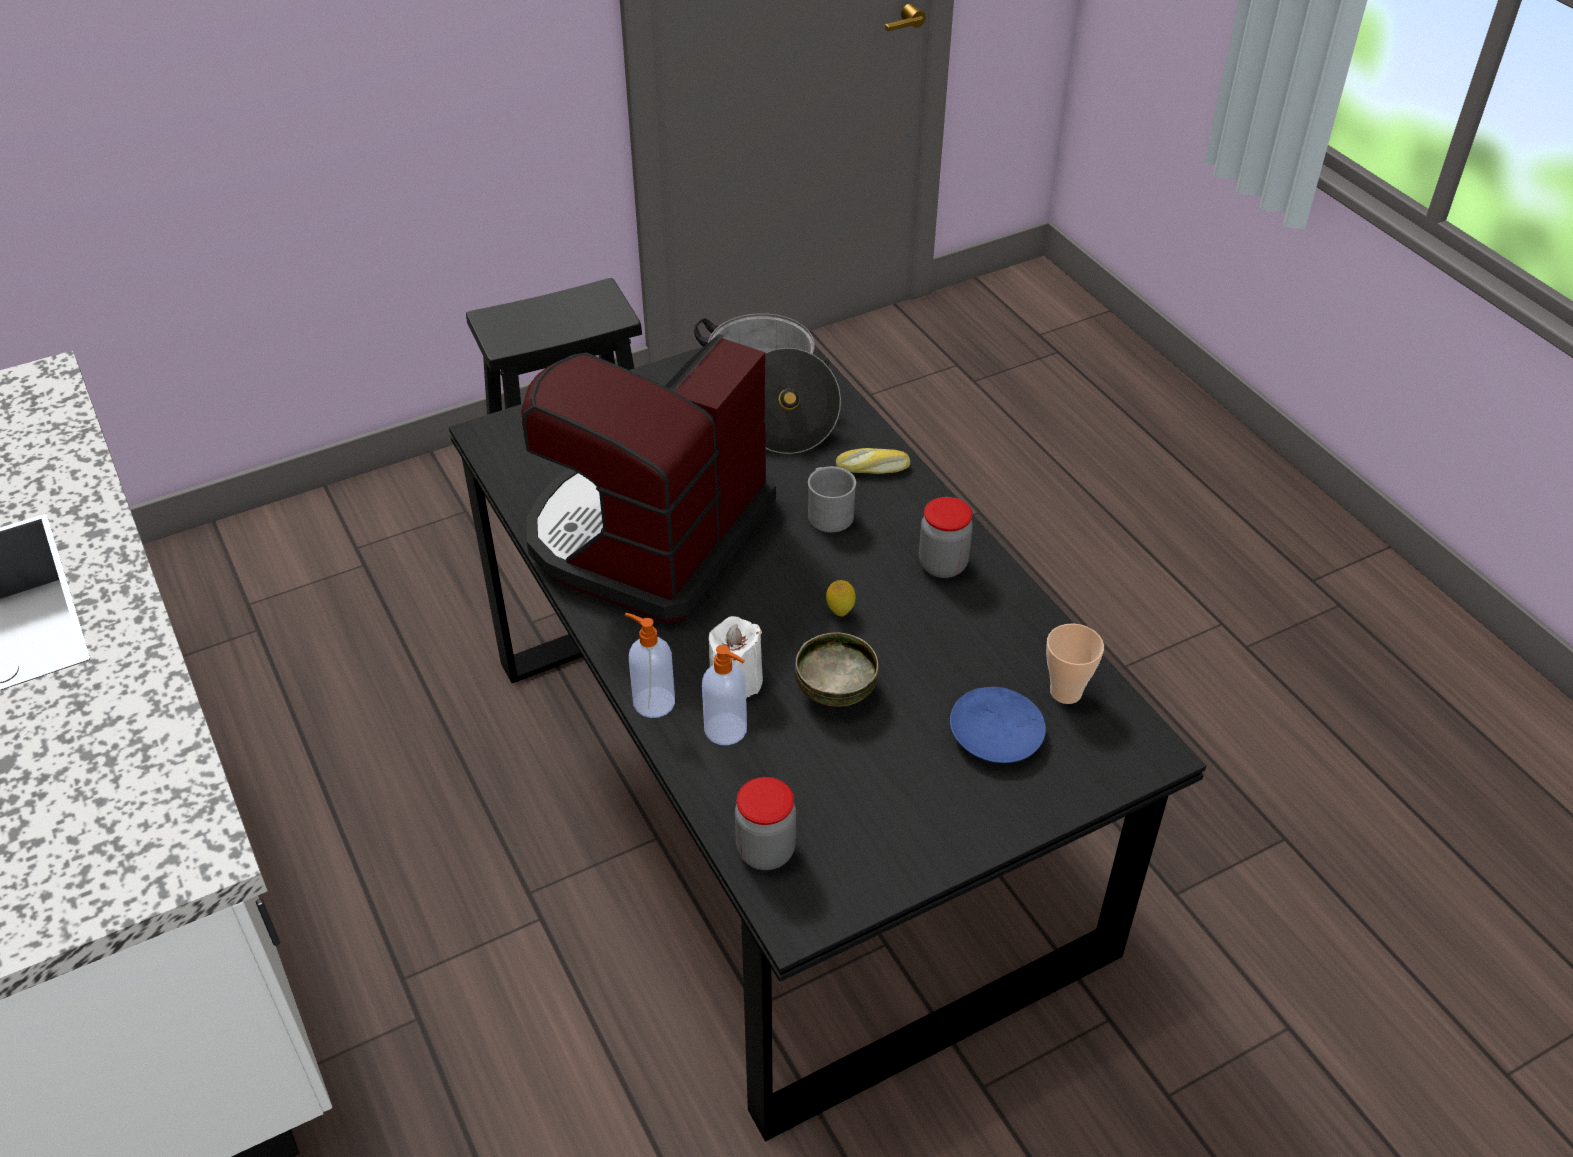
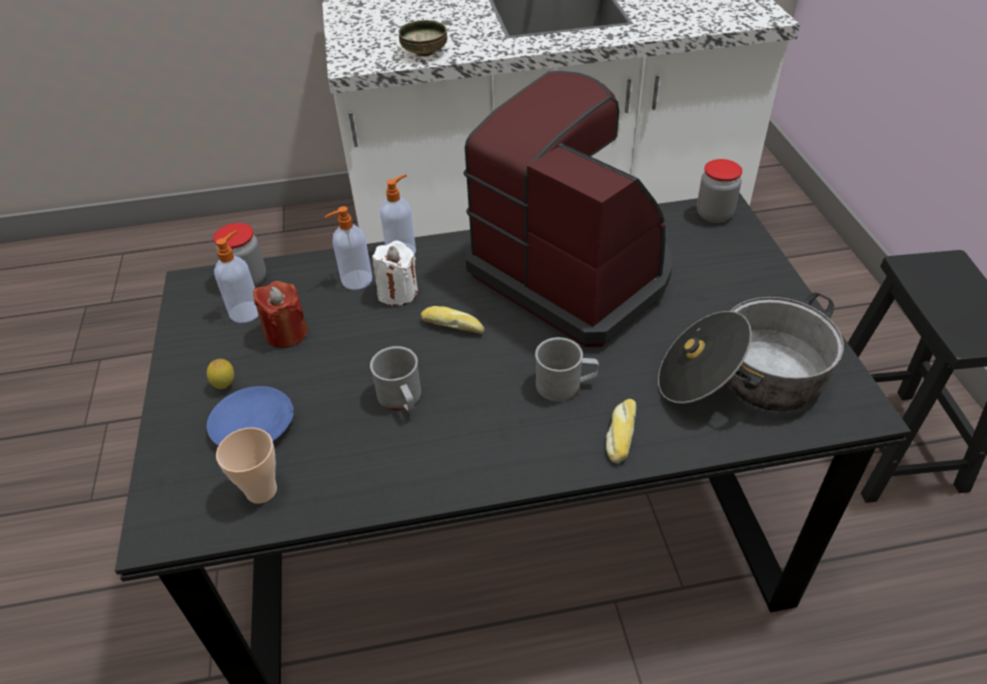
camera: 110 degrees right, 0 degrees up
(775, 615) = (453, 325): none -> bread
(827, 823) = (246, 311): none -> soap dispenser
(834, 689) = (358, 341): bowl -> bowl (425, 53)
(840, 611) = (437, 364): lemon -> lemon (225, 386)
(848, 763) = (286, 333): none -> red candle
(902, 625) = (402, 399): none -> grey mug
(942, 565) = (461, 449): jar -> jar (714, 215)

